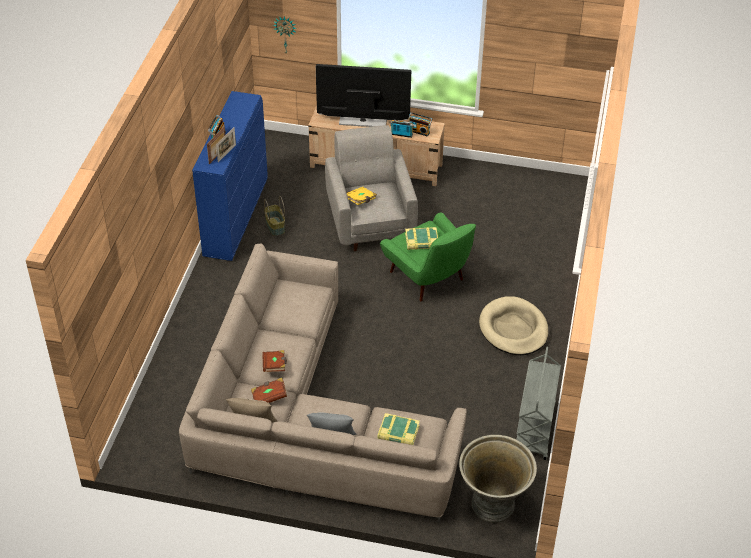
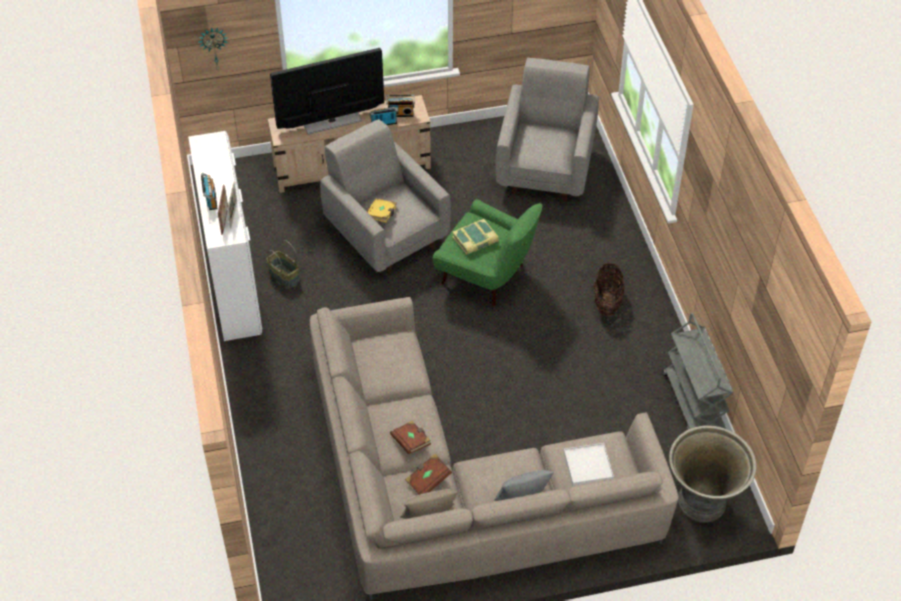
camera: 25 degrees left, 5 degrees up
(237, 217) = (234, 281): blue dresser -> white dresser
(398, 433) = (588, 466): book -> white tray
(513, 329) = (607, 302): beige dog bed -> basket
(529, 215) = (546, 168): none -> grey armchair

